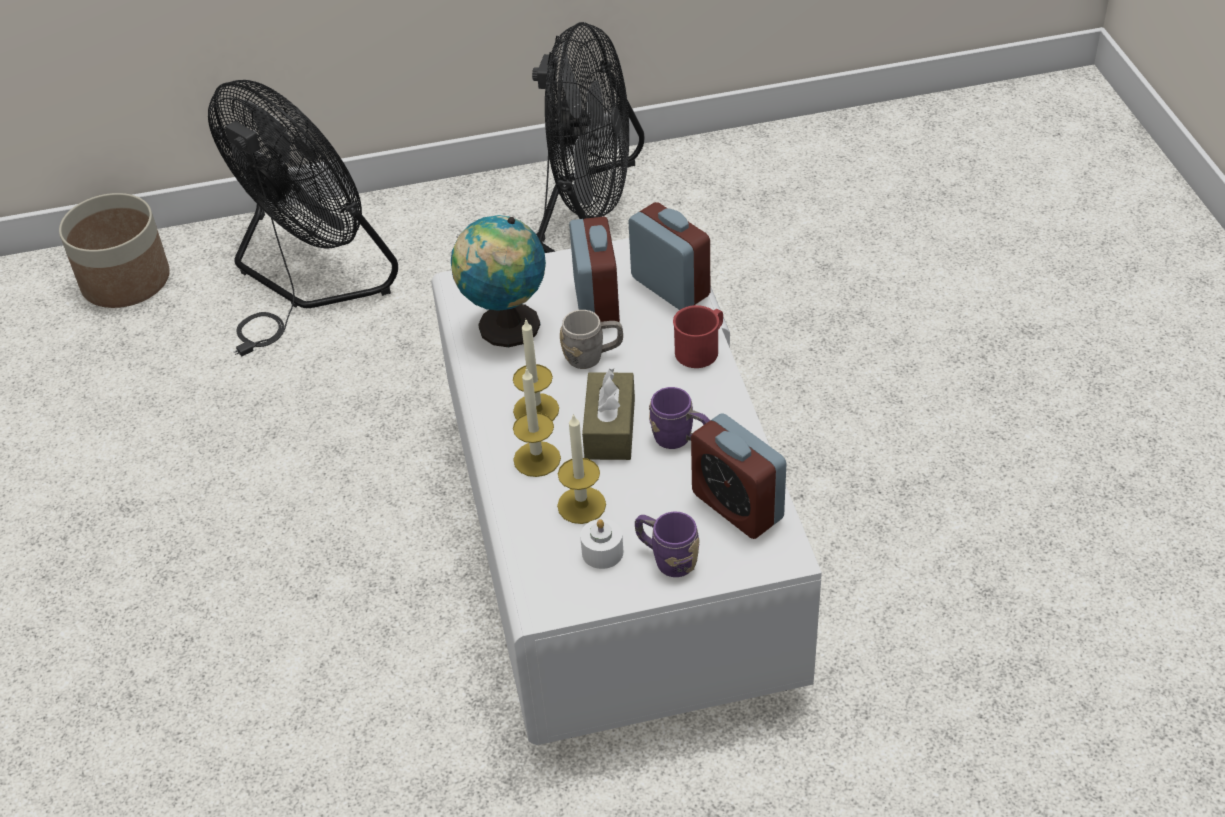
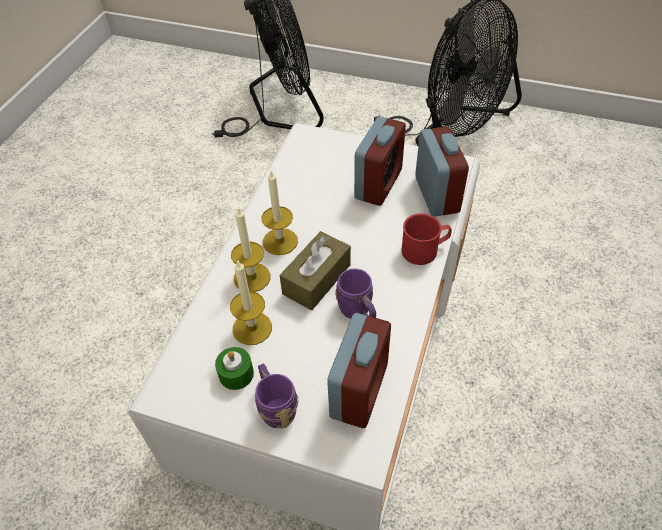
camera: 30 degrees right, 5 degrees up
(126, 280) = (194, 75): planter -> none
(505, 328) = (307, 176): globe -> none
(593, 356) = (346, 221): grey mug -> none
(602, 552) = (236, 374): white candle -> green candle
(737, 506) = (359, 390): alarm clock -> alarm clock turned 150 degrees counterclockwise

